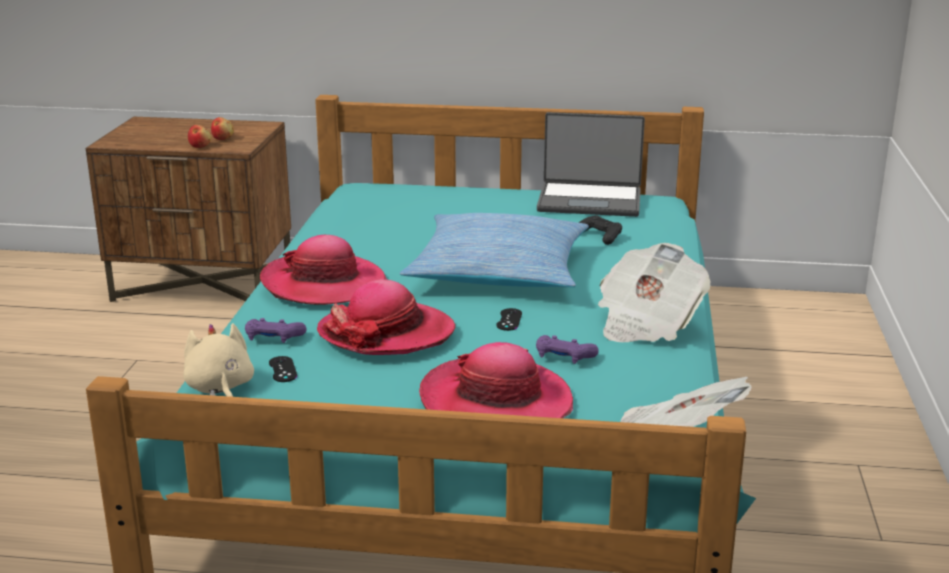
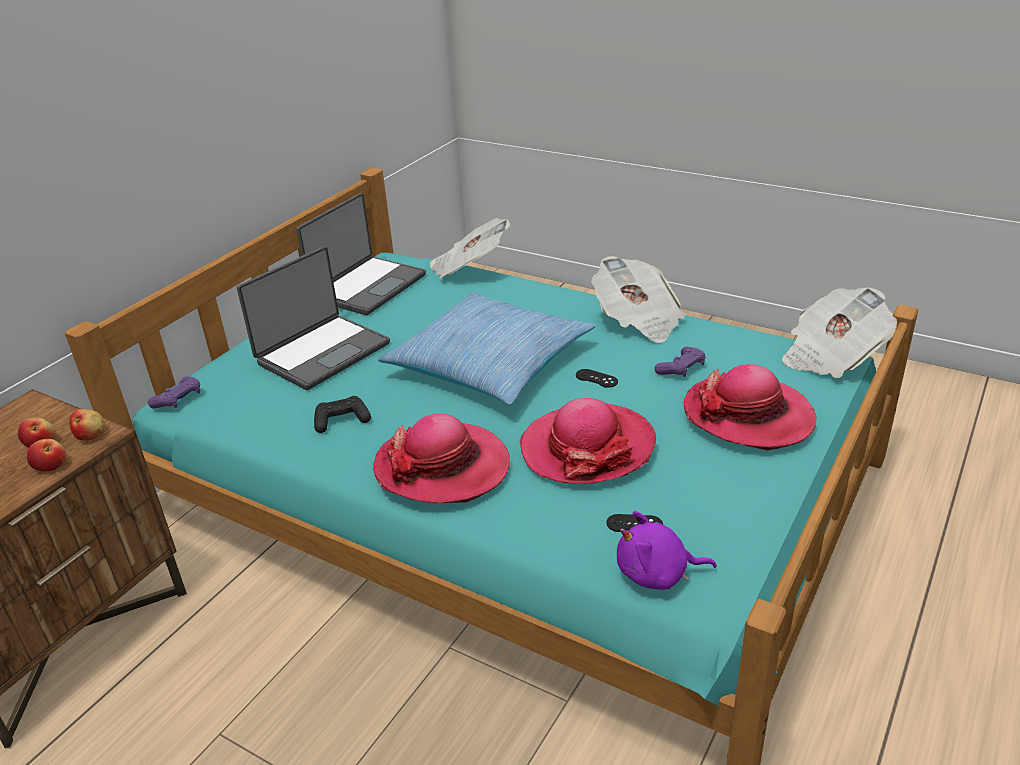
camera: 65 degrees left, 10 degrees up
(220, 389) = (657, 574): beige plush toy -> purple plush toy
(237, 146) = (91, 435): none -> apple
(273, 338) = (557, 520): purple game controller -> purple game controller (178, 399)
(461, 210) = (322, 352): none -> laptop
(599, 236) = (453, 300): black game controller -> black game controller (342, 421)
(674, 230) = (469, 268): none -> newspaper

